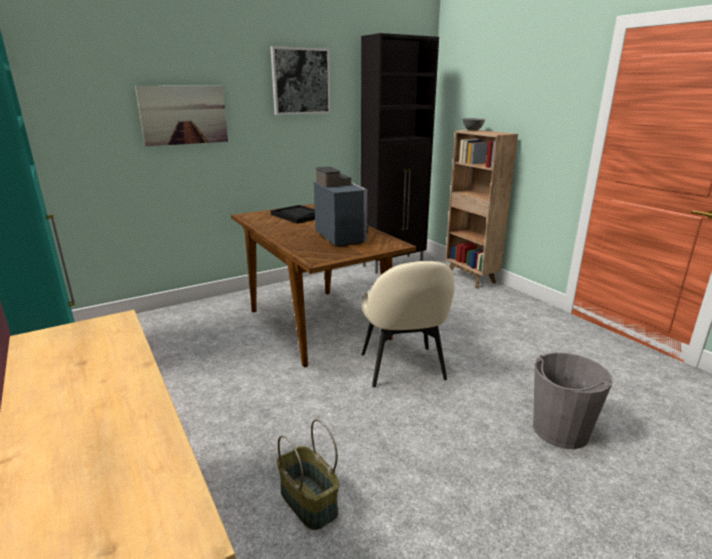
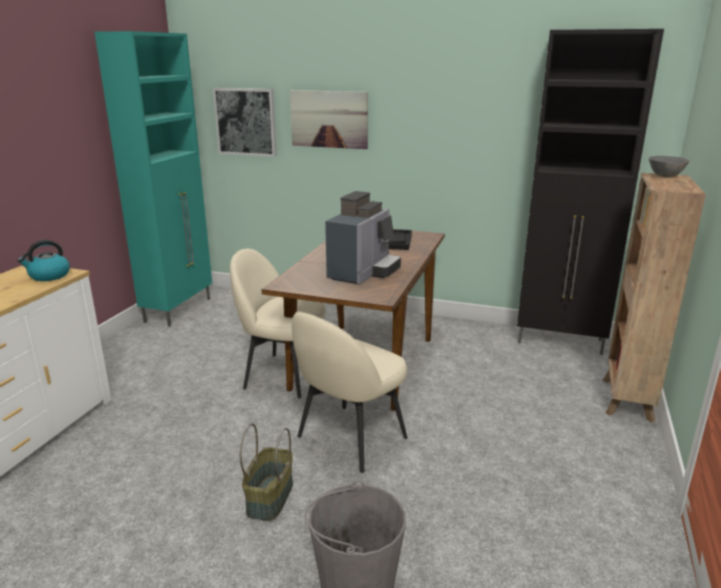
camera: 50 degrees right, 0 degrees up
(101, 331) = (49, 276): none -> kettle
(278, 359) = (283, 374): none -> beige chair
(301, 81) = (459, 89): picture -> picture (246, 122)
(307, 502) = (120, 473): basket -> basket (269, 497)

